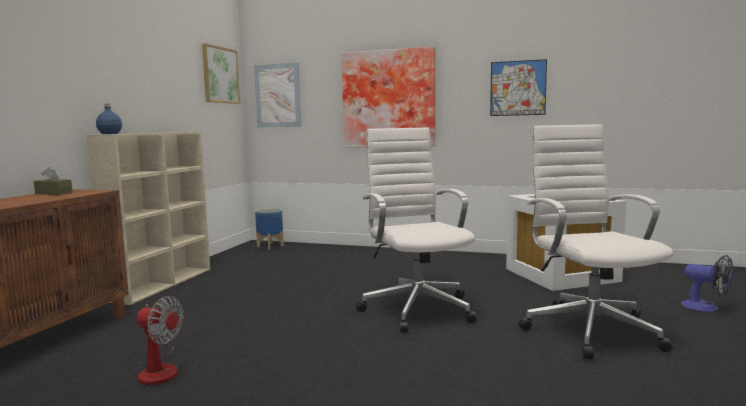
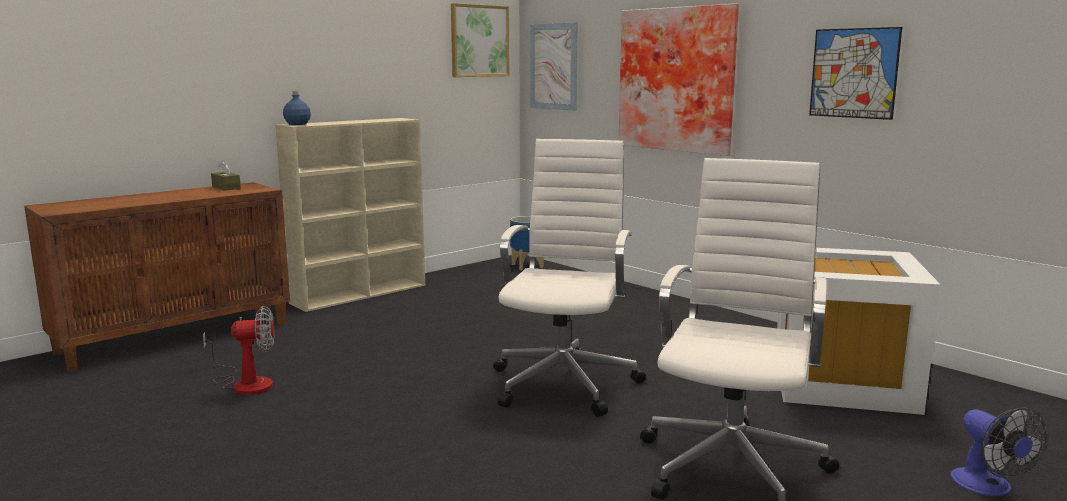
camera: 30 degrees right, 5 degrees up
(158, 369) = (245, 383): fan -> fan turned 60 degrees counterclockwise

